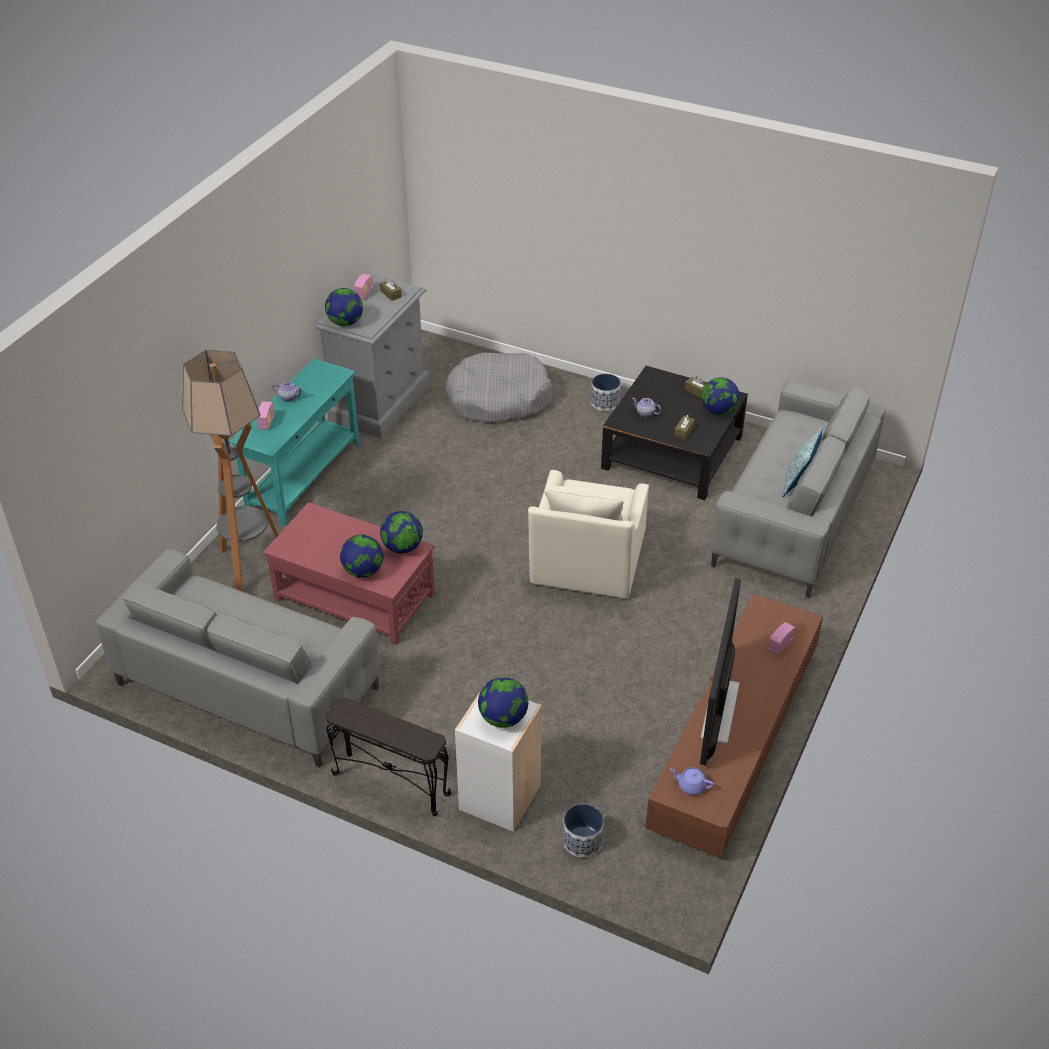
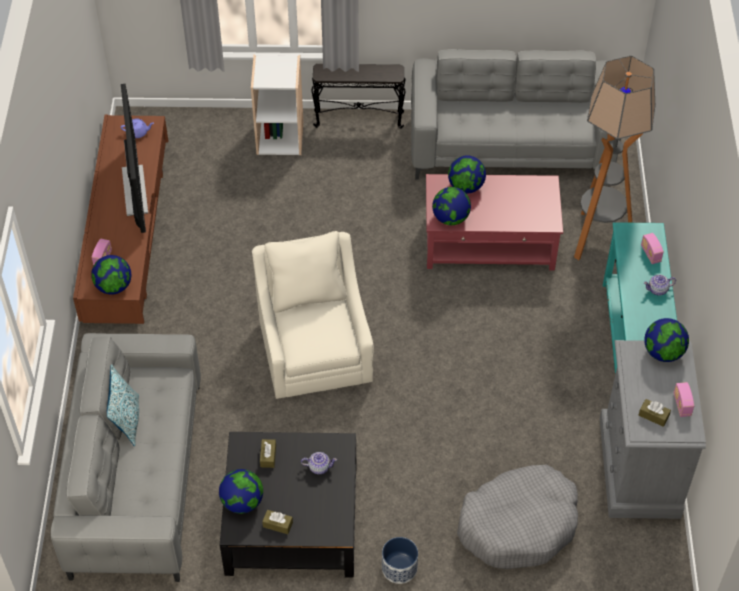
camera: 155 degrees right, 10 degrees up
(503, 718) = (271, 70): globe -> globe (114, 286)
(582, 841) = (209, 130): planter -> none

